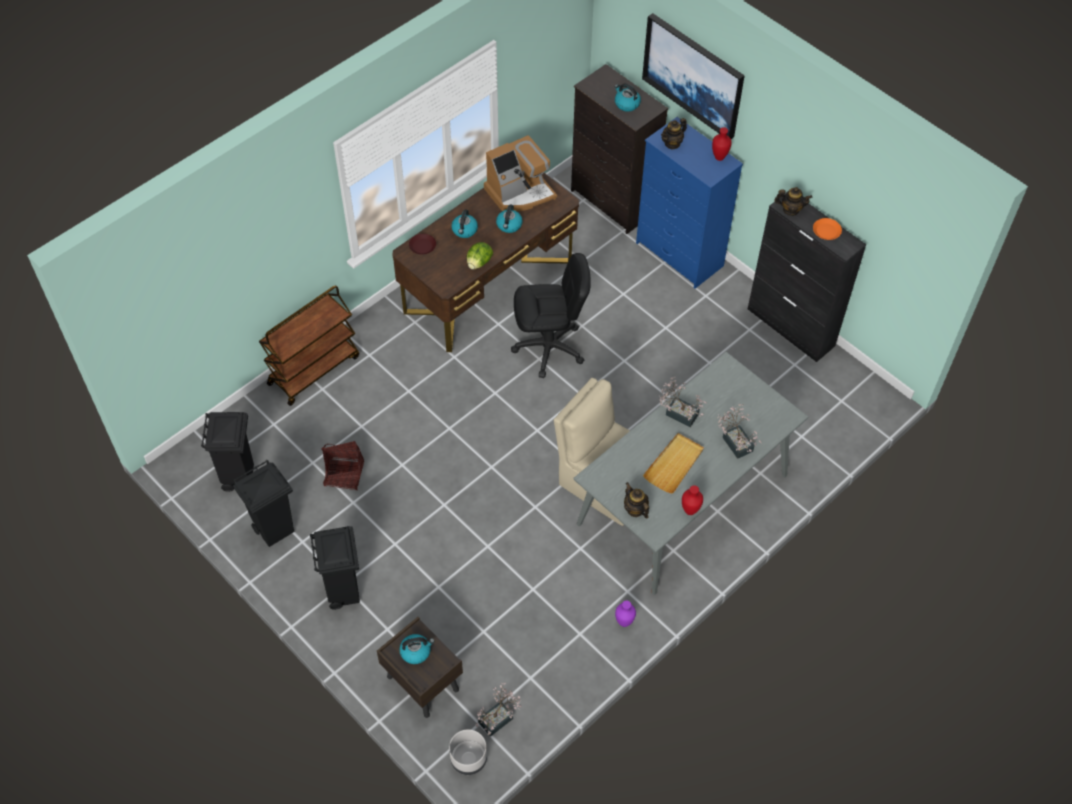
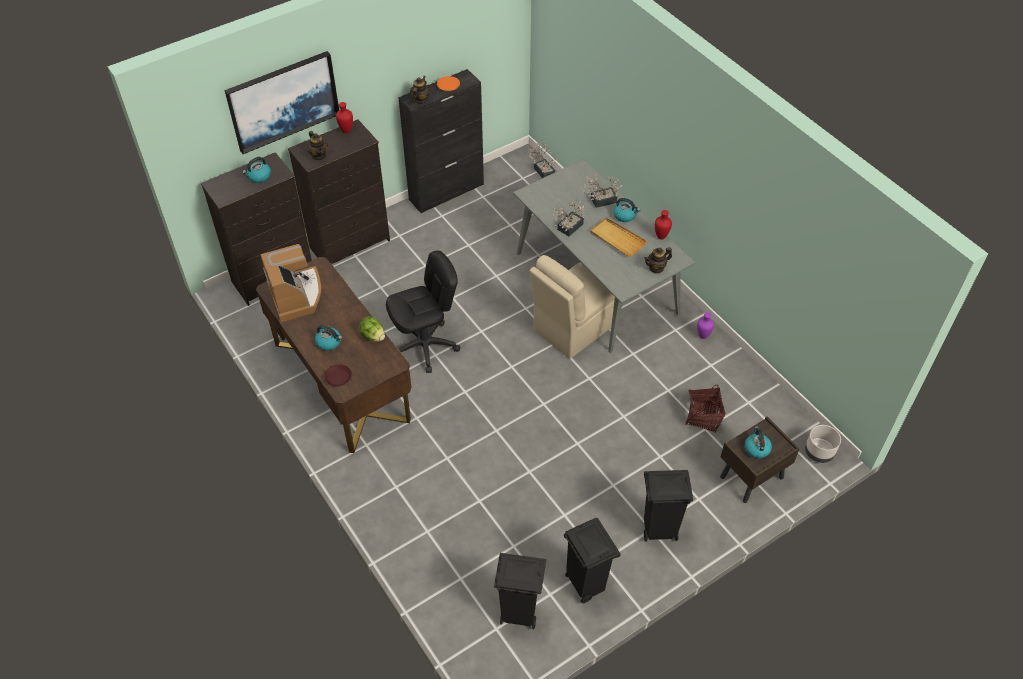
camera: 80 degrees left, 5 degrees down
(314, 369) = (401, 537): brown cart -> none
(344, 474) = (531, 520): basket -> basket (703, 417)
(499, 718) = (783, 427): potted plant -> potted plant (543, 170)
(509, 225) = (334, 309): kettle -> kettle (625, 215)
(549, 348) = (425, 346): black office chair -> black office chair turned 60 degrees clockwise
(679, 255) = (351, 244): blue dresser -> black dresser

